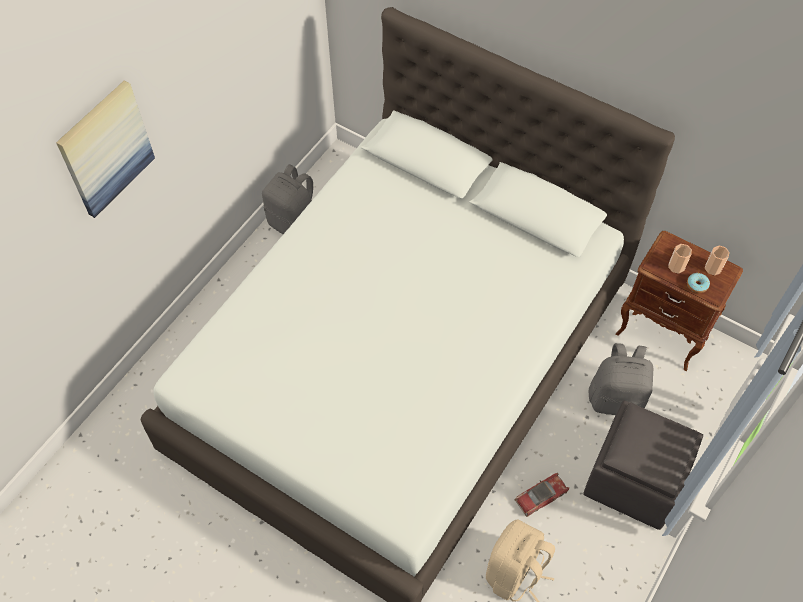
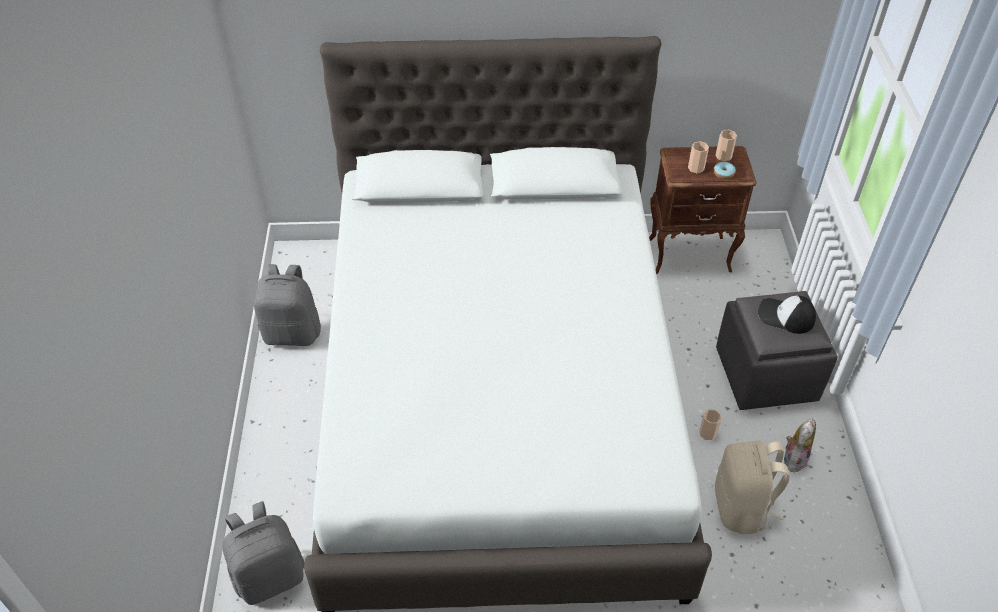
camera: 35 degrees left, 10 degrees down
(106, 149) = (149, 262): picture -> none
(541, 496) = (707, 433): toy car -> cup
(594, 562) = (793, 458): none -> plush toy
(616, 398) = (698, 322): grey backpack -> grey backpack (270, 576)
(655, 444) = (785, 316): none -> cap

